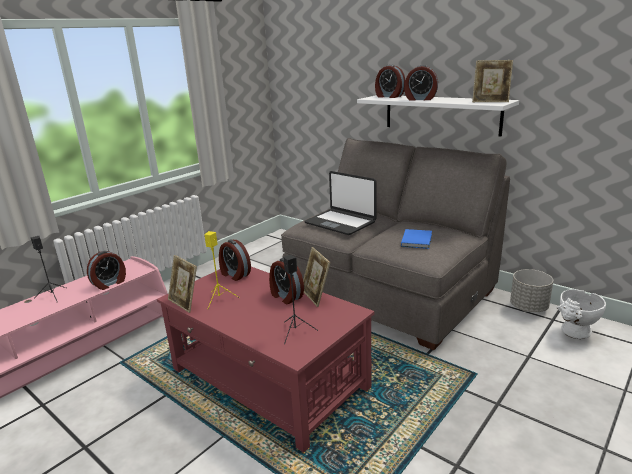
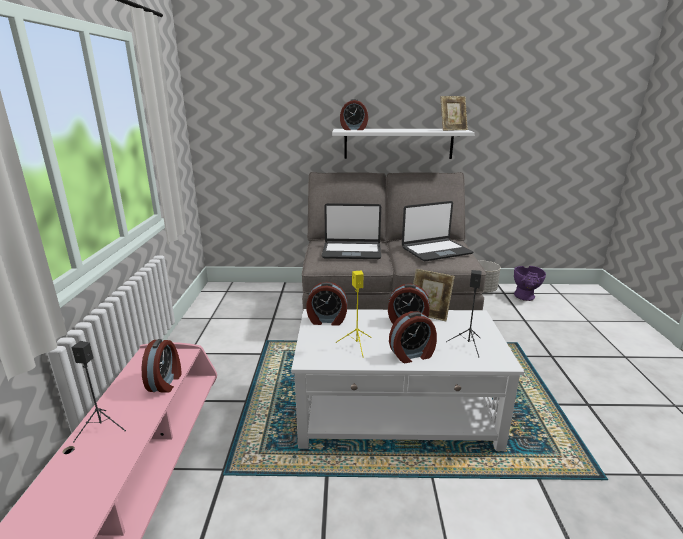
camera: 40 degrees left, 0 degrees up
(185, 303) = (330, 361): picture frame -> none
(268, 379) = (397, 412): red coffee table -> white coffee table
(417, 240) = (436, 251): blue book -> laptop
(420, 99) = (391, 130): alarm clock -> alarm clock (412, 355)
(574, 334) = (525, 298): white vase -> purple vase

